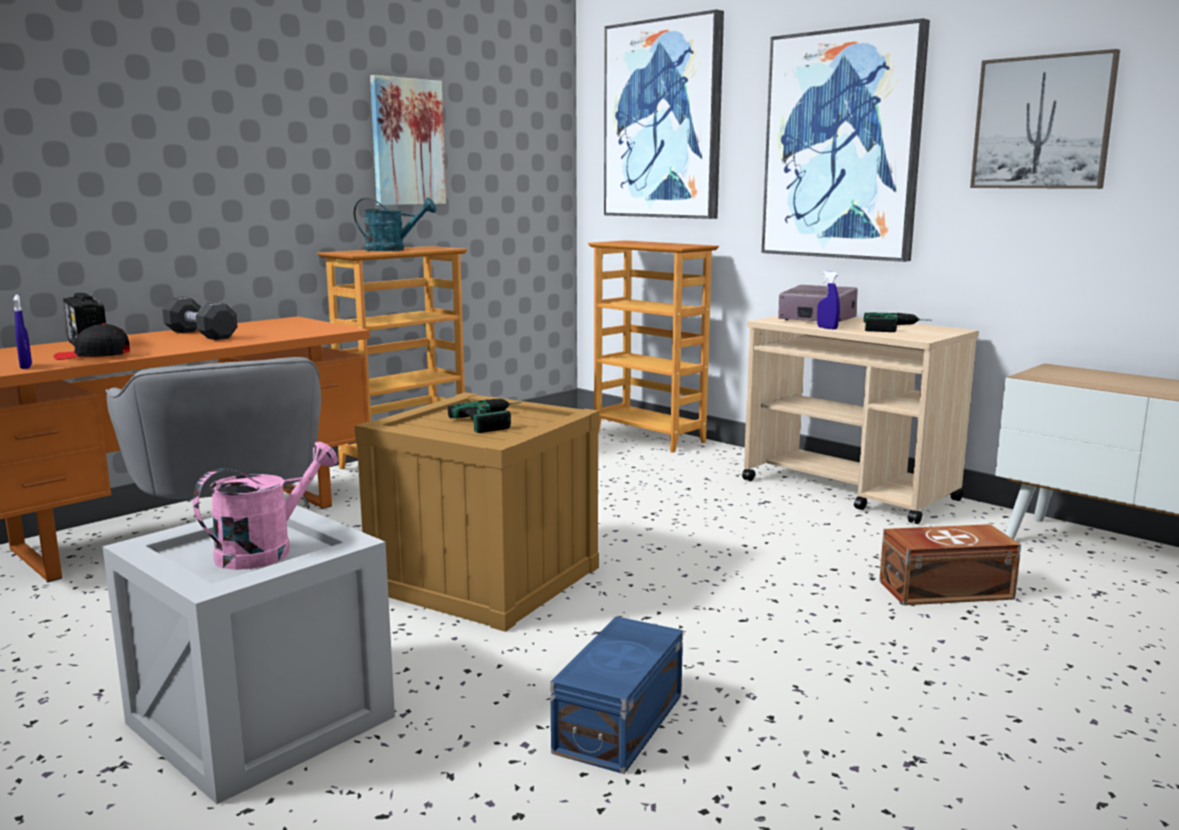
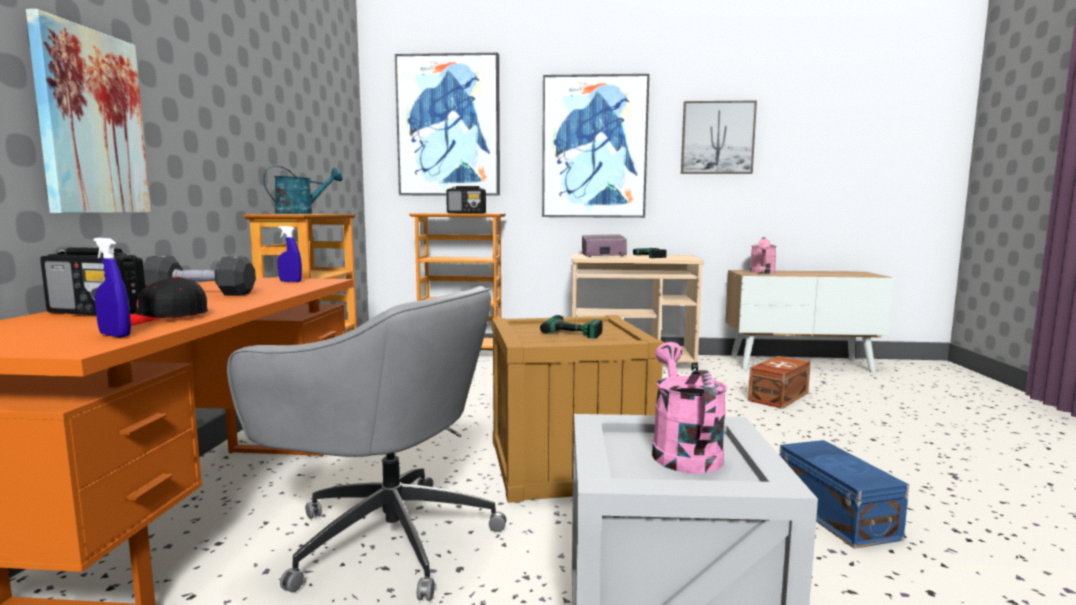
camera: 40 degrees left, 5 degrees down
(407, 142) = (285, 121): picture -> picture (90, 122)
(665, 243) = (466, 213): none -> radio
(827, 328) = (629, 258): blue spray bottle -> blue spray bottle (290, 281)
(1074, 376) = (762, 272): none -> pink watering can

